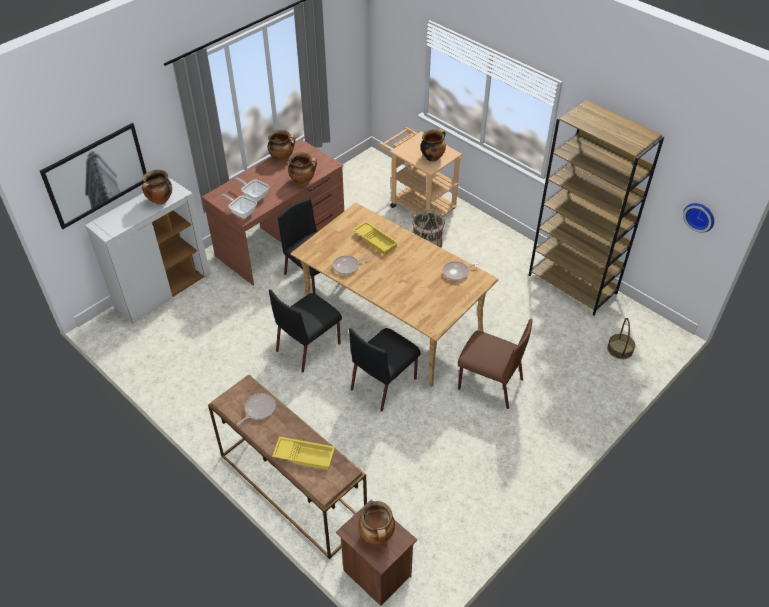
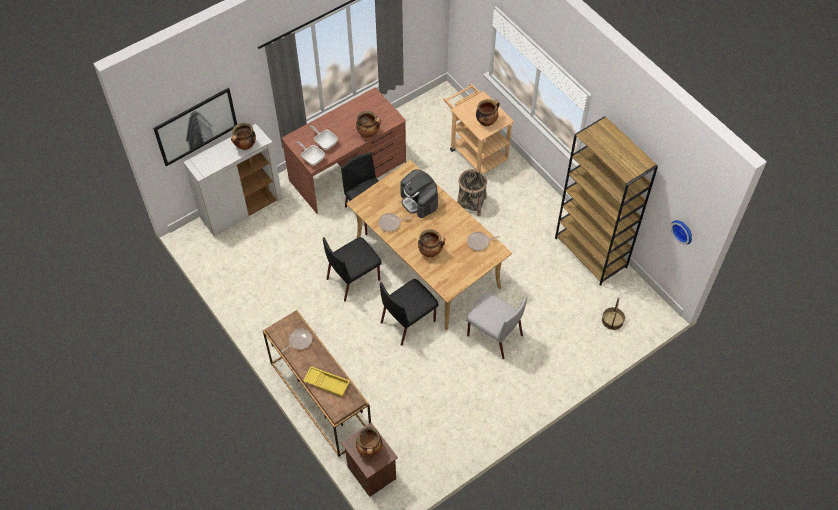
camera: 10 degrees right, 10 degrees up
(282, 158) = (355, 106): cooking pot -> cooking pot (430, 252)
(376, 240) = (419, 201): yellow tray -> coffee machine
(489, 384) = (494, 335): brown chair -> grey chair

